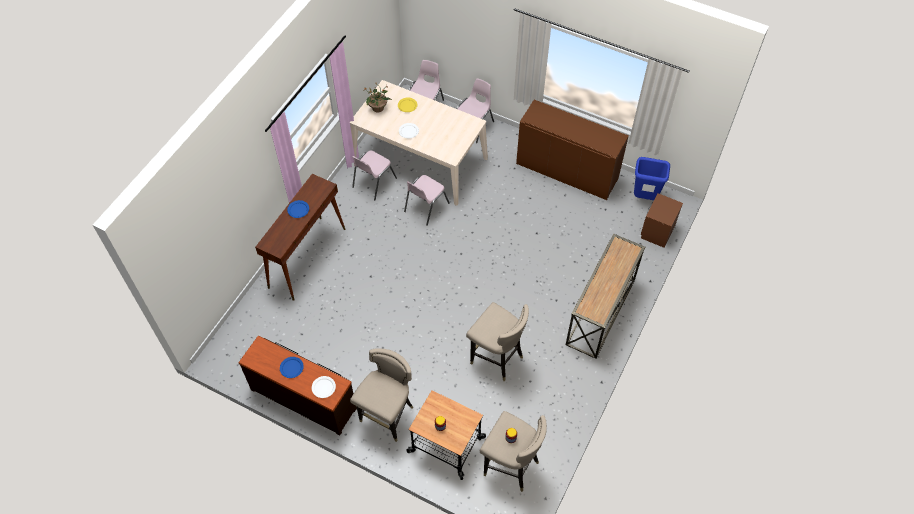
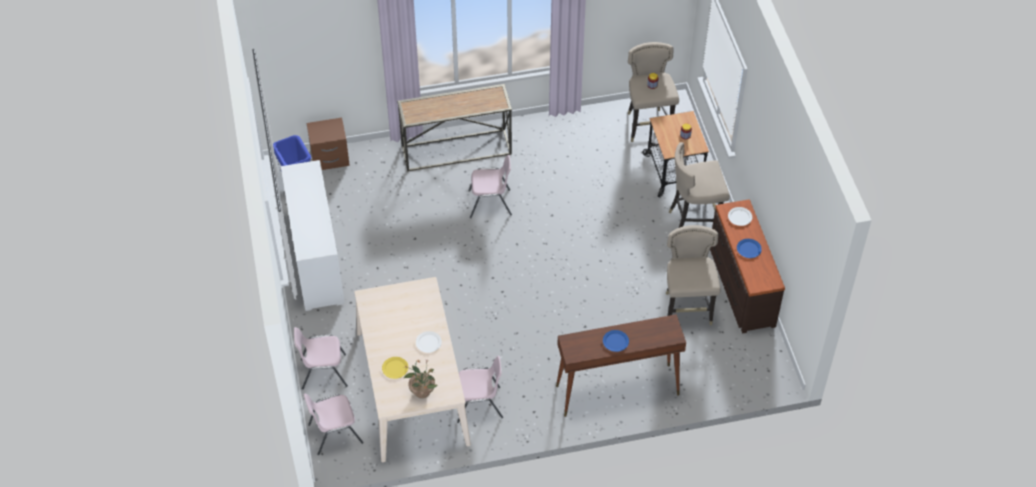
camera: 130 degrees left, 5 degrees down
(425, 207) = (467, 340): pink chair -> pink chair (490, 203)
(496, 358) = (570, 188): beige stool -> beige stool (686, 310)
(567, 171) = (316, 260): brown cabinet -> white cabinet

